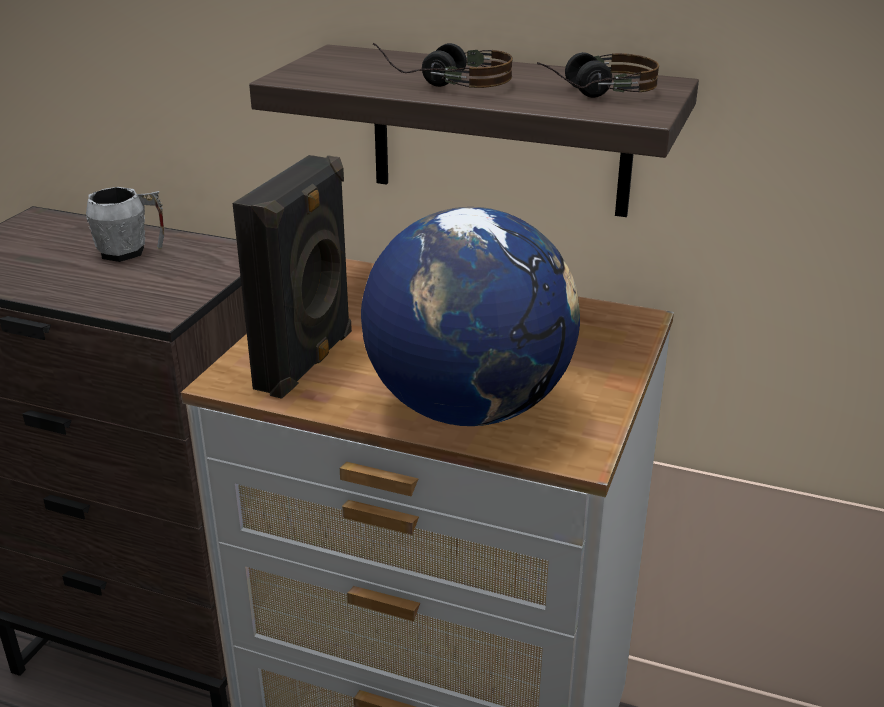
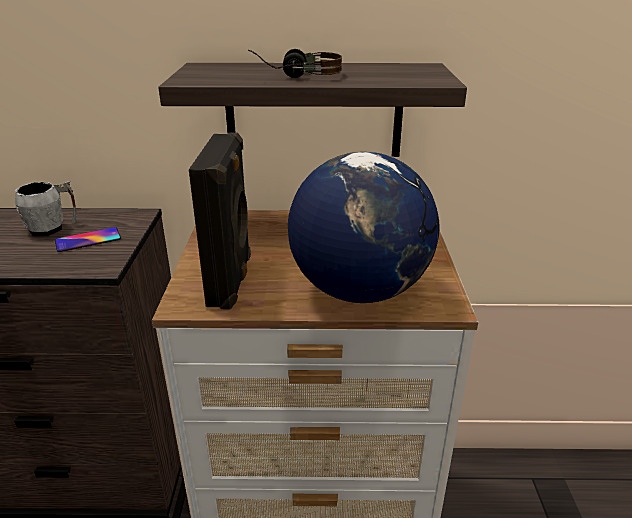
camera: 20 degrees left, 0 degrees up
(163, 275) = (88, 240): none -> phone
(591, 93) = (395, 74): headphones -> none

